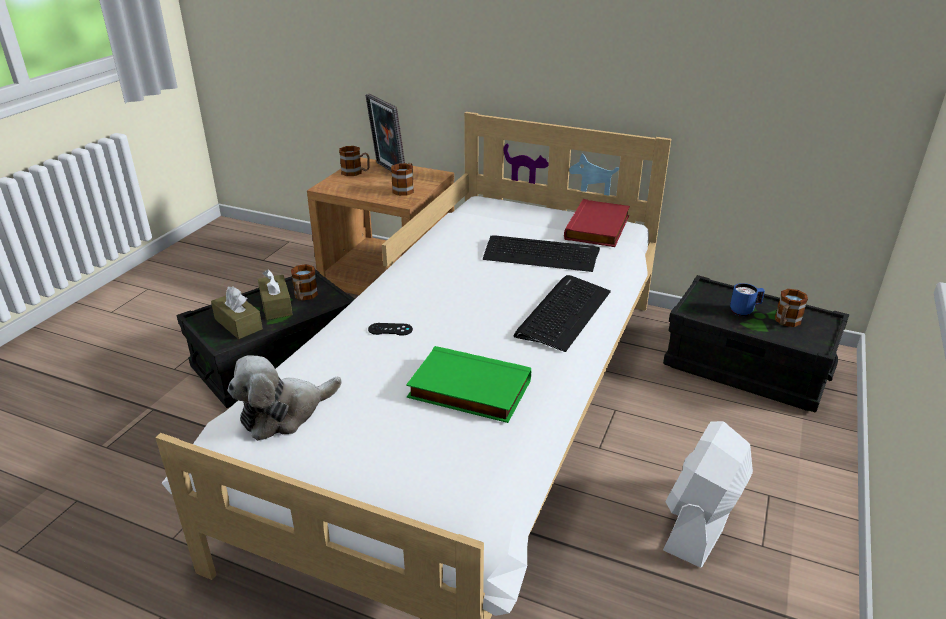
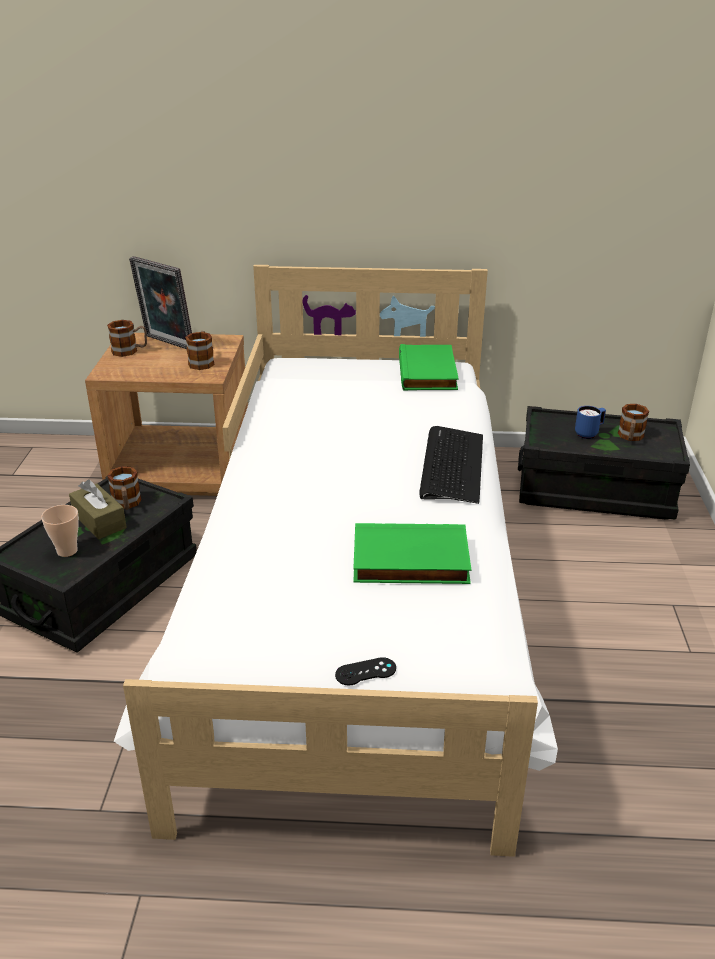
camera: 20 degrees left, 0 degrees up
(238, 324) = (67, 551): brown tissue box -> cup
(284, 413) = (234, 628): plush toy -> none
(390, 329) = (286, 517): black game controller -> black game controller (365, 672)
(540, 255) = (389, 410): keyboard -> none
(599, 228) = (429, 372): red book -> green book
(700, 522) = (628, 644): white fan -> none

